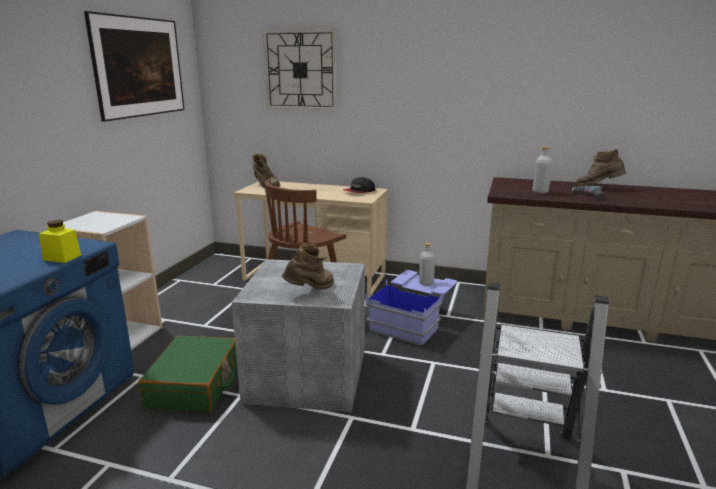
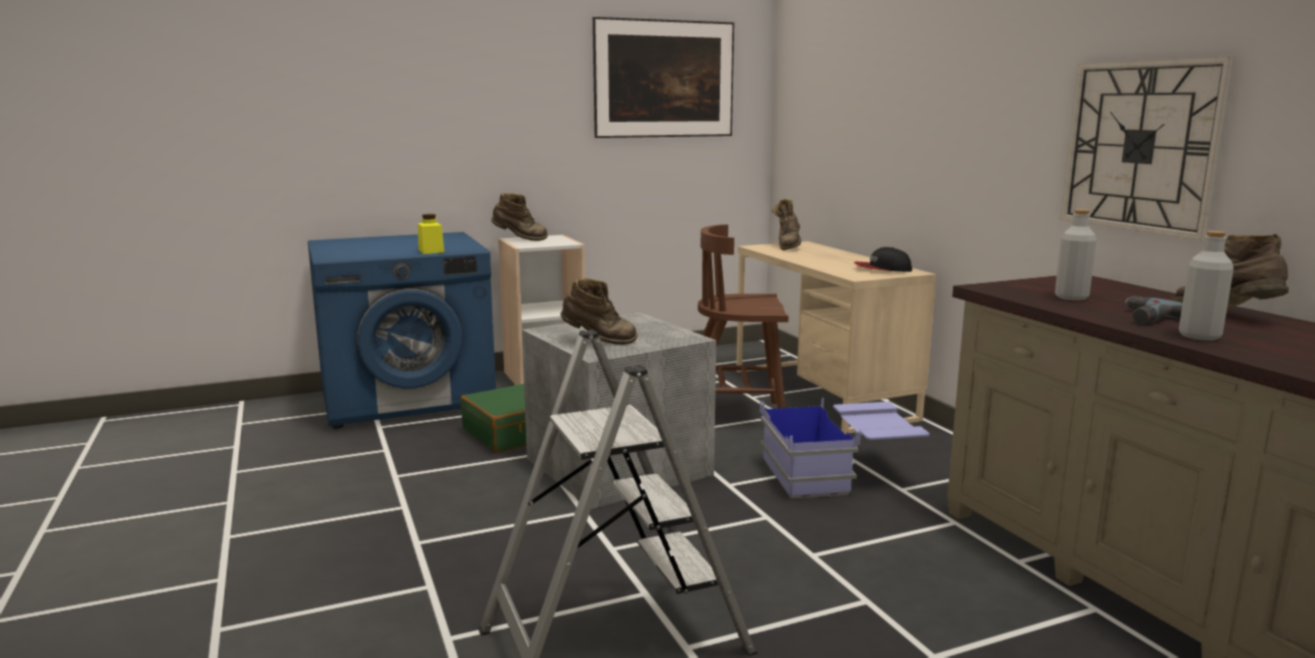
camera: 50 degrees right, 5 degrees down
(75, 224) = (520, 239): none -> brown boot
(300, 70) = (861, 81): wall clock -> wall clock (1141, 146)
(426, 283) = (882, 423): grey bottle -> grey bottle (1199, 336)

